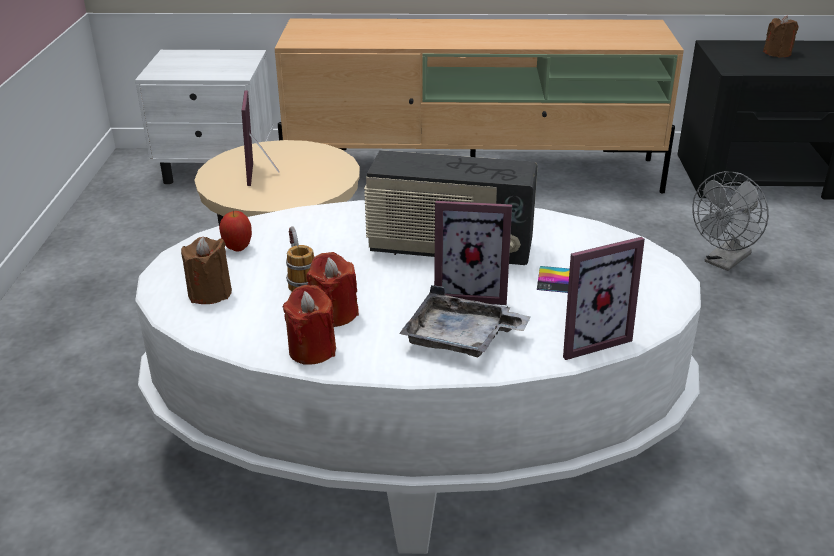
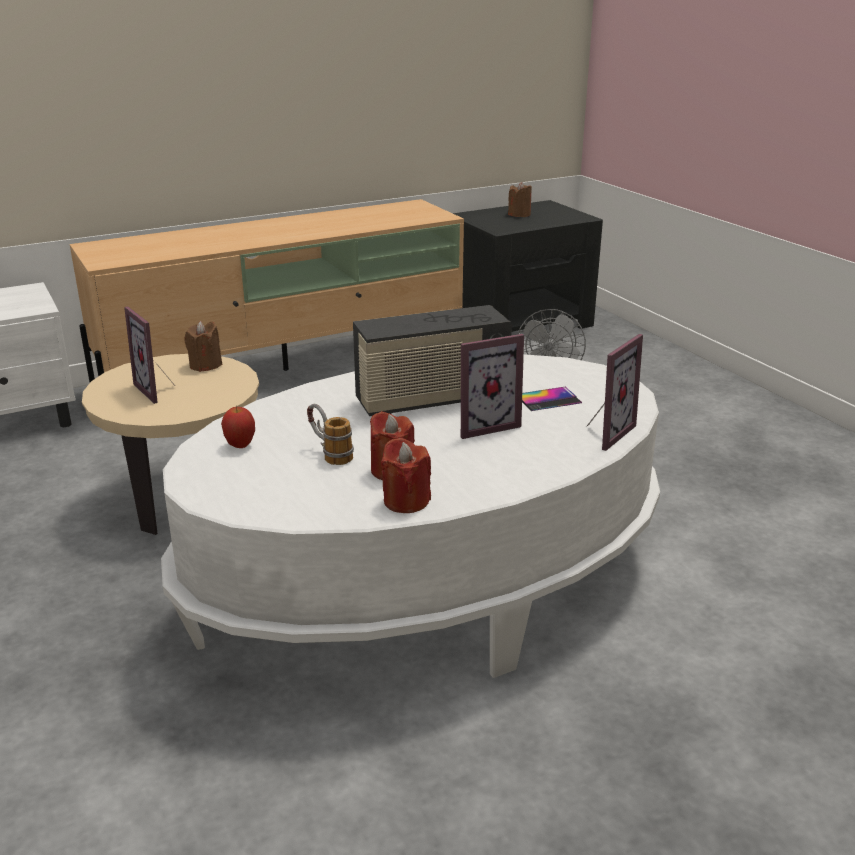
camera: 30 degrees left, 5 degrees down
(210, 293) = (258, 486): brown candle -> brown candle (205, 365)
(461, 339) = (514, 459): grey tray -> none

